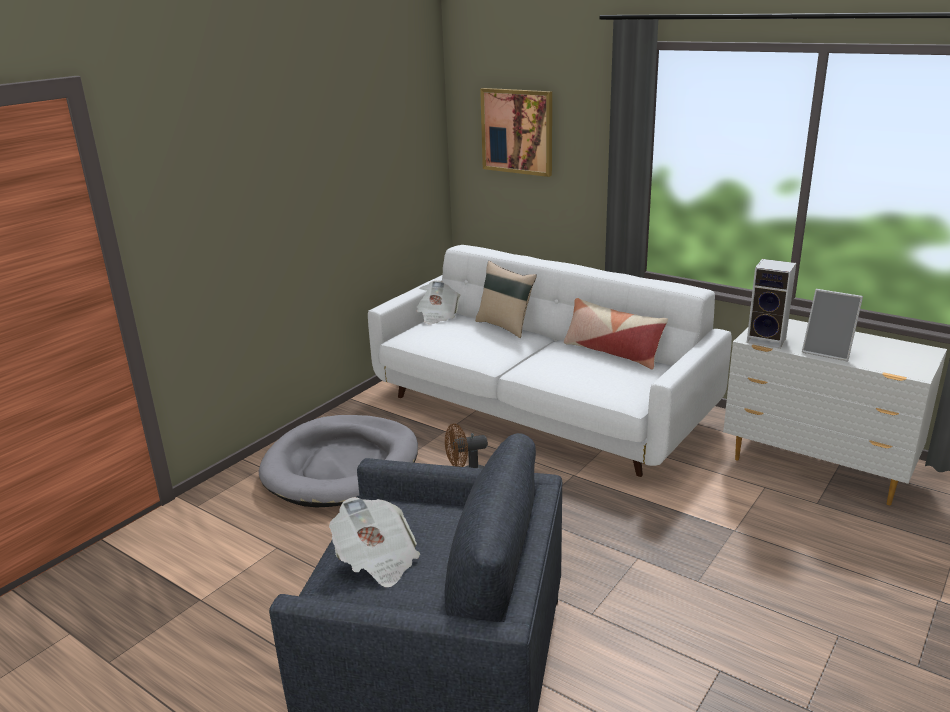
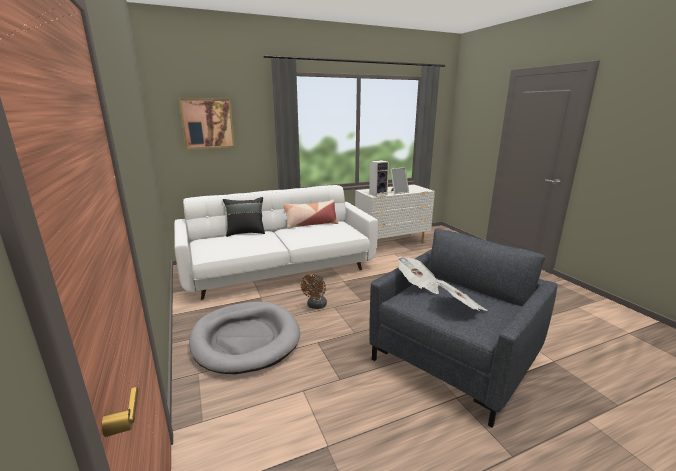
camera: 60 degrees left, 5 degrees down
(437, 315) = (198, 241): newspaper -> newspaper (418, 285)
(505, 326) = (246, 233): beige pillow -> black pillow

